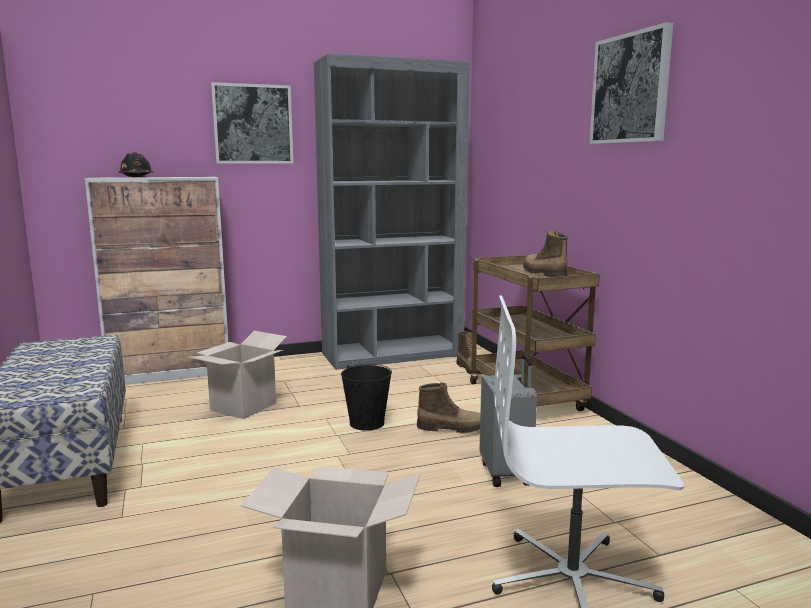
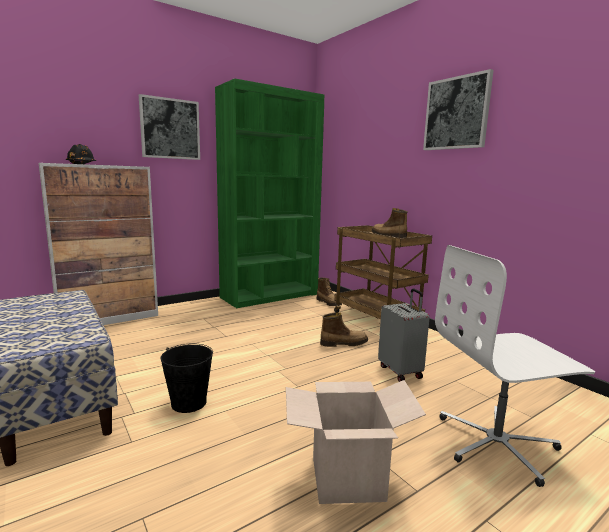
camera: 15 degrees left, 0 degrees up
(243, 407) = (183, 340): cardboard box -> none
(366, 423) = (283, 345): black bucket -> black bucket (189, 403)
(393, 354) = (270, 296): grey bookcase -> green bookcase

